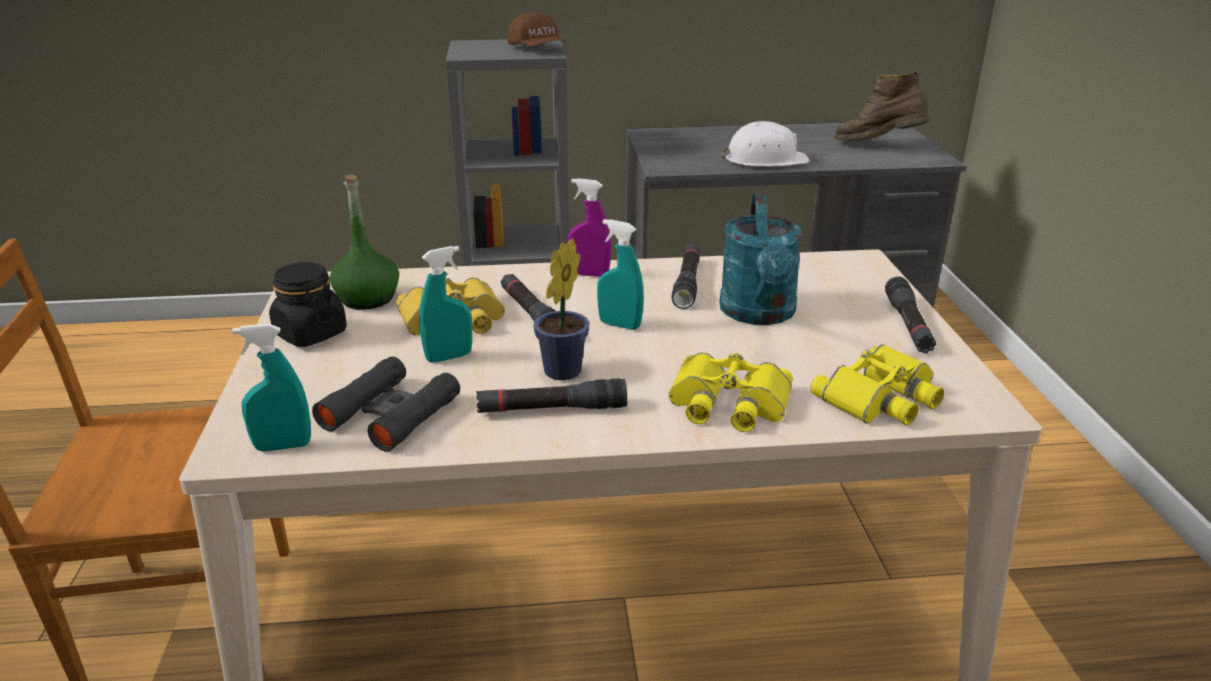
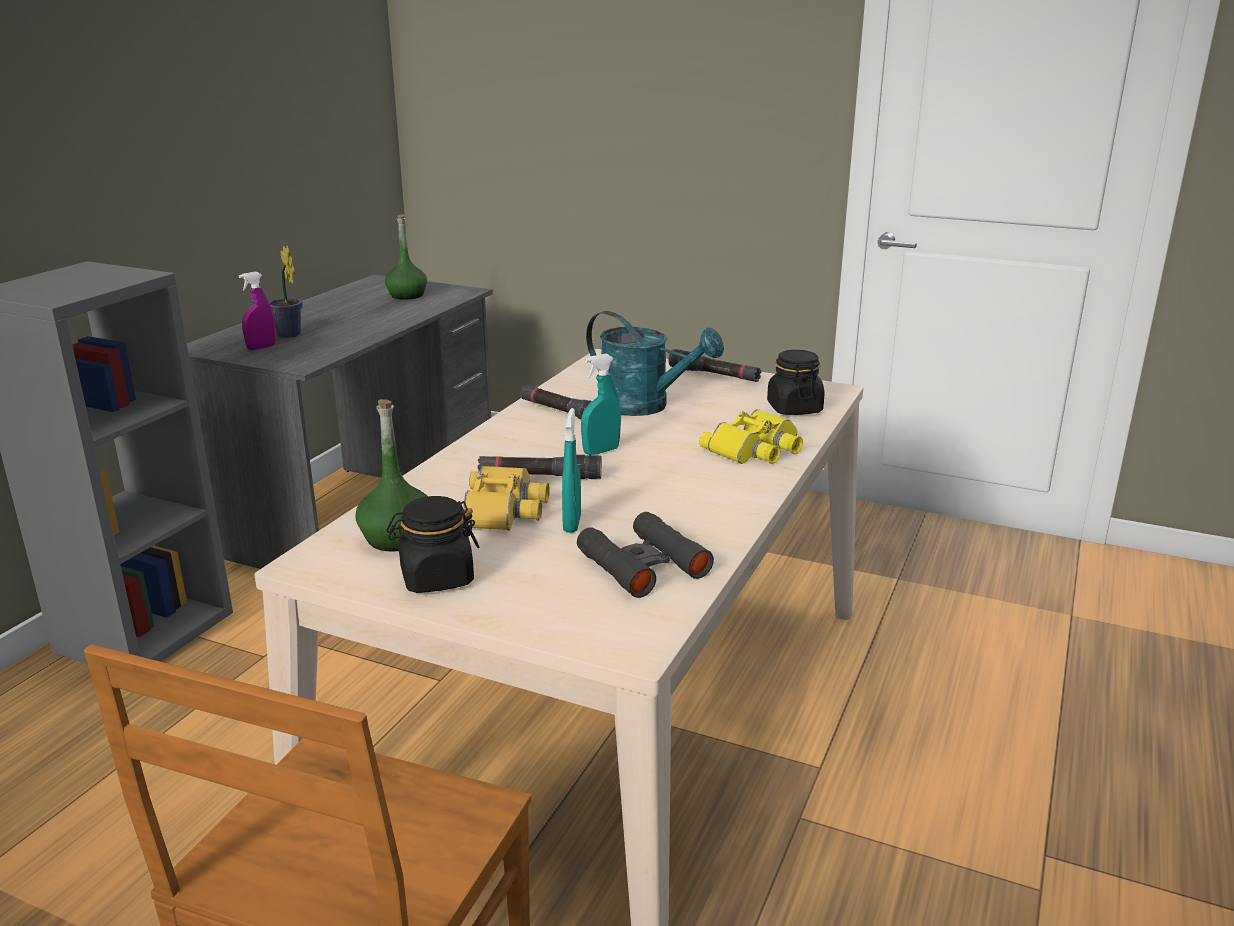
camera: 60 degrees left, 5 degrees down
(283, 446) = (648, 621): turquoise spray bottle -> none
(538, 49) = (113, 274): brown cap -> none
(552, 409) = (704, 503): black flashlight -> none
(560, 373) = (653, 489): potted plant -> potted plant (290, 335)
(589, 274) = (493, 440): purple spray bottle -> purple spray bottle (261, 348)
(765, 160) = (359, 331): white hard hat -> none
(878, 146) = (407, 295): brown boot -> green bottle
(881, 398) = (794, 408): yellow binoculars -> black jar

